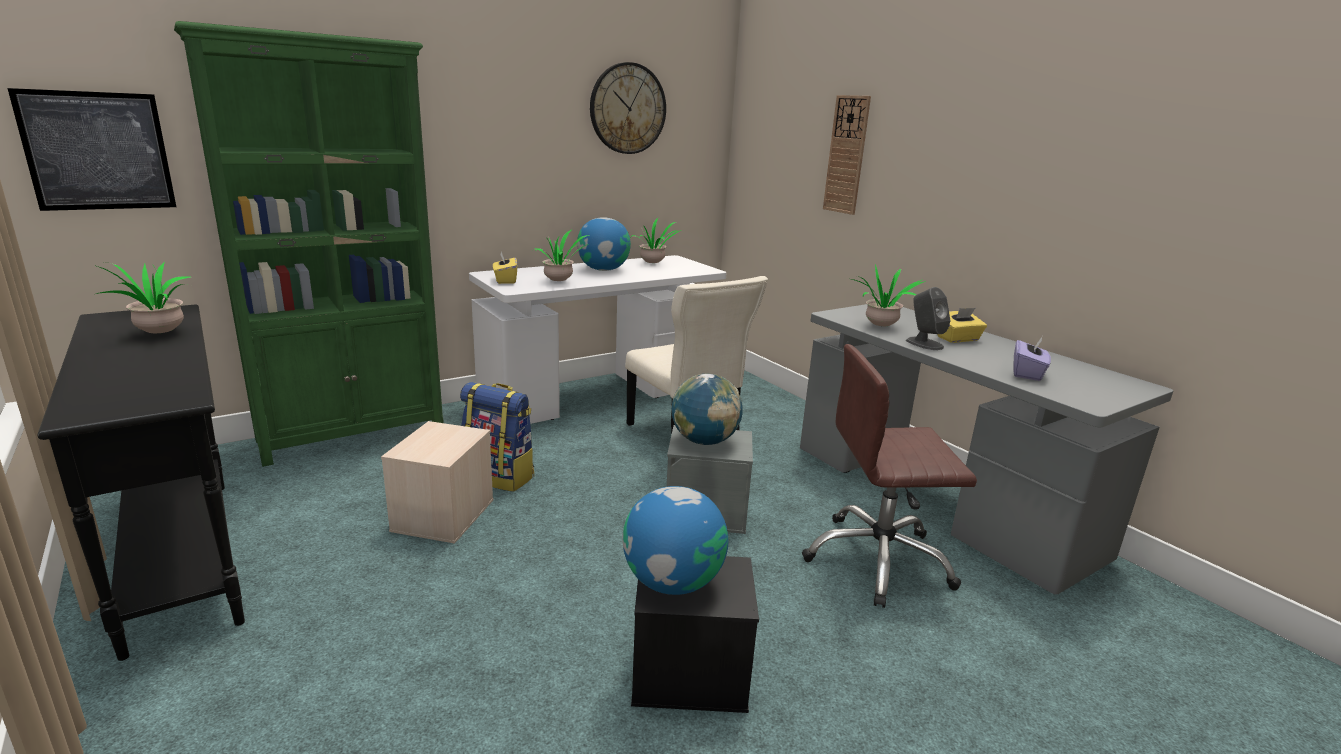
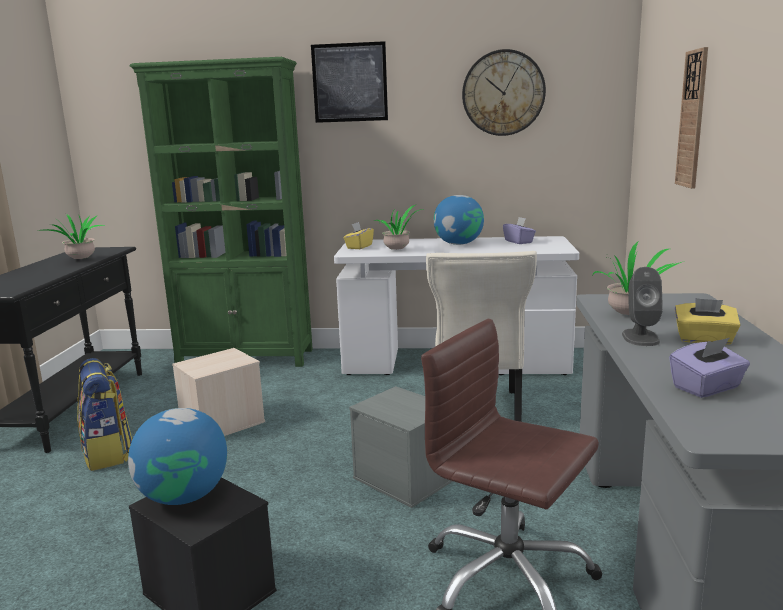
camera: 40 degrees right, 5 degrees down
(98, 151) = (116, 149): picture -> picture (350, 82)
(499, 476) = (292, 407): backpack -> backpack (108, 453)
(653, 263) = (519, 242): potted plant -> purple tissue box
(704, 441) = (396, 405): globe -> none

